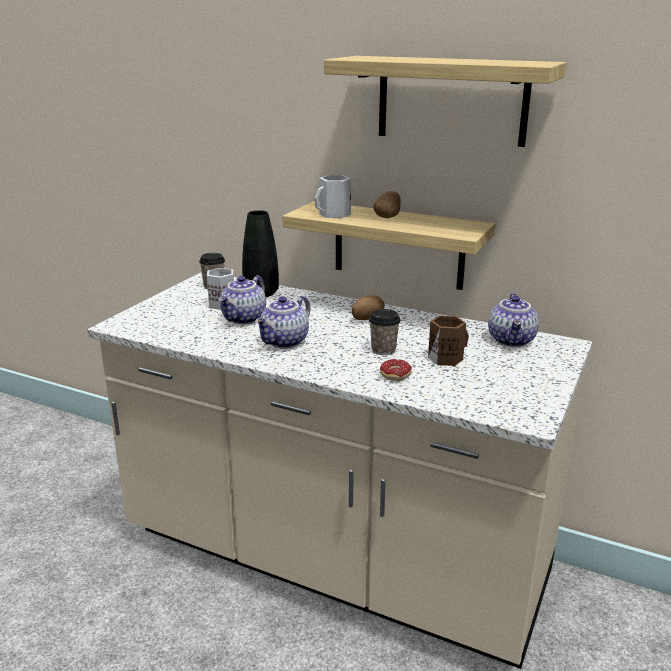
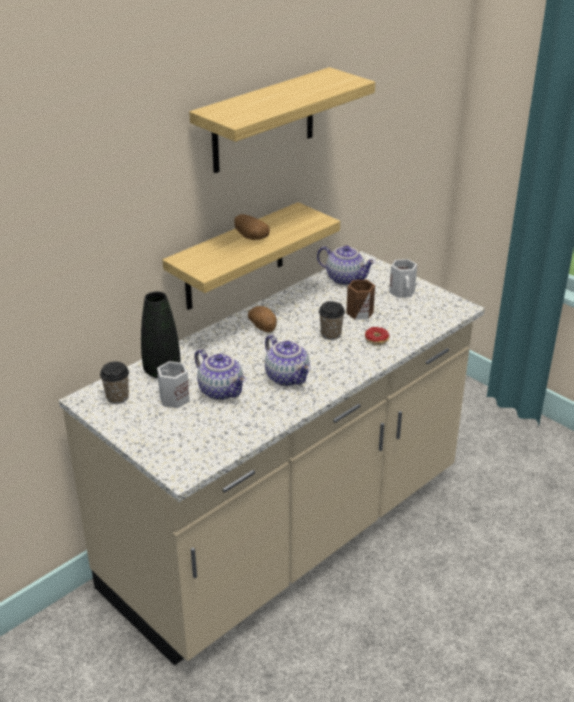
camera: 70 degrees left, 10 degrees up
(334, 214) = (224, 258): white mug -> white mug (403, 292)

